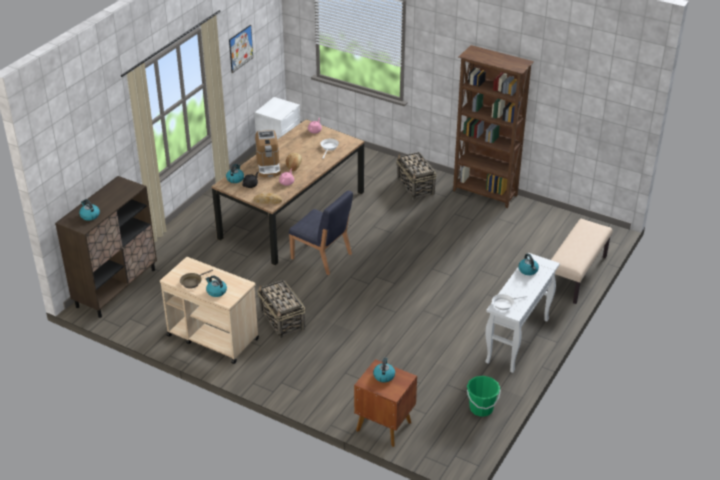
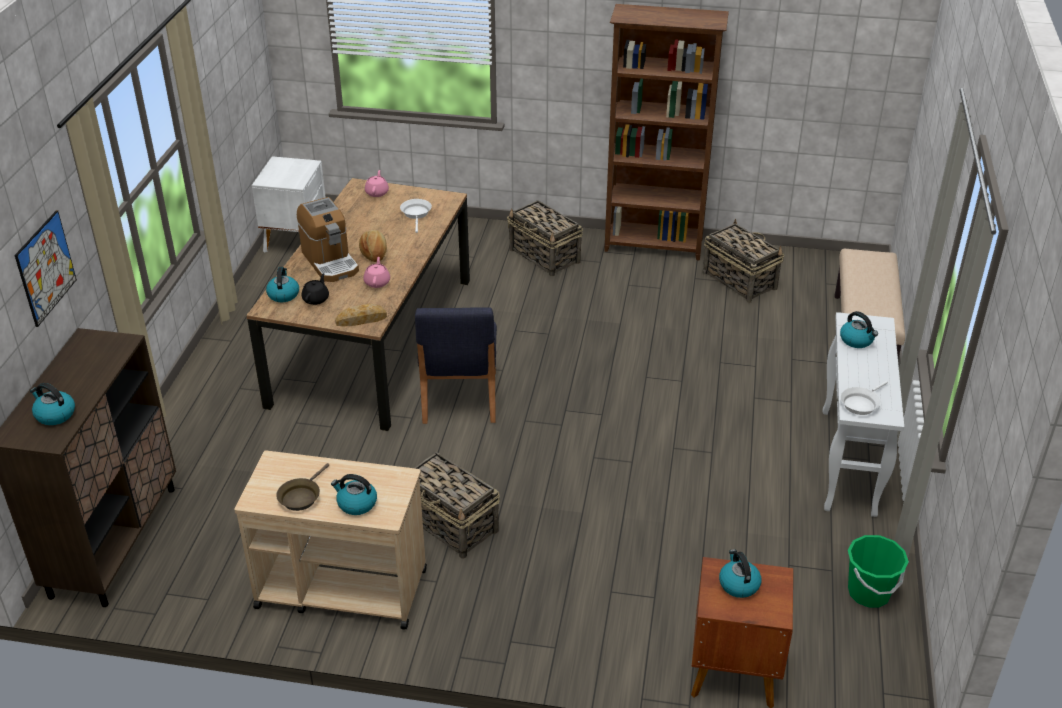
camera: 20 degrees left, 0 degrees up
(240, 48) = (220, 73): picture -> picture (46, 268)
(322, 257) = (459, 398): blue chair -> blue chair turned 75 degrees clockwise
(523, 225) = (739, 280): none -> basket

